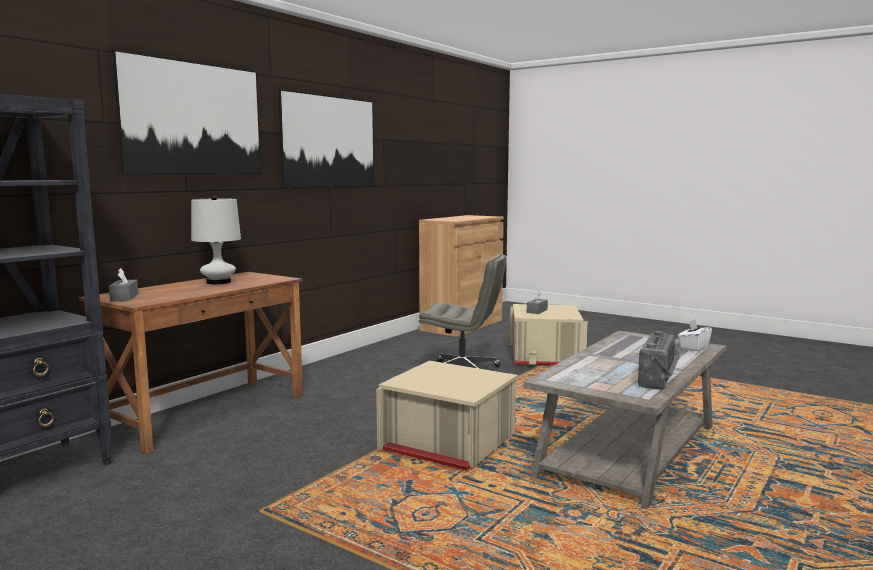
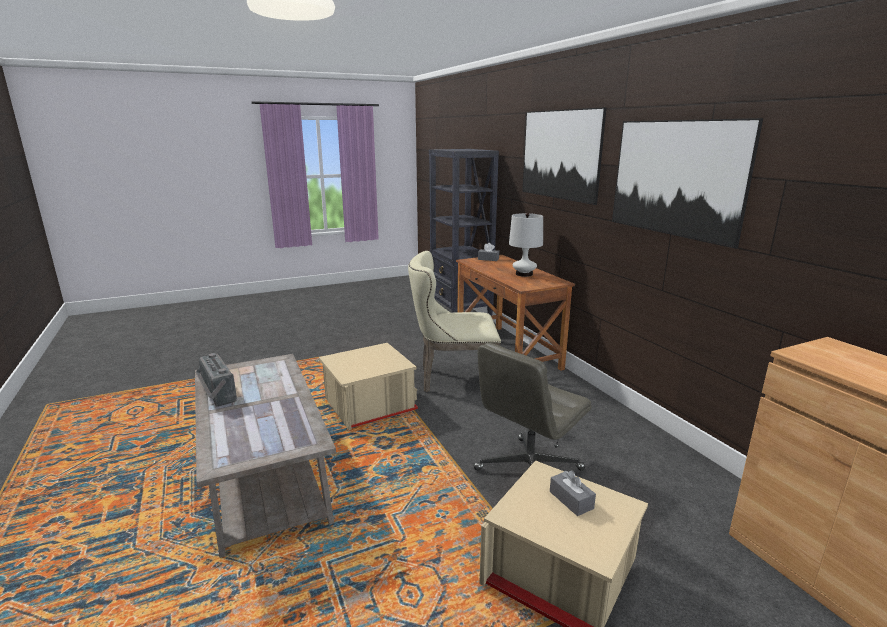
camera: 120 degrees right, 10 degrees up
(326, 423) = (453, 379): none -> beige chair
(693, 347) = (226, 454): white tissue box -> none

